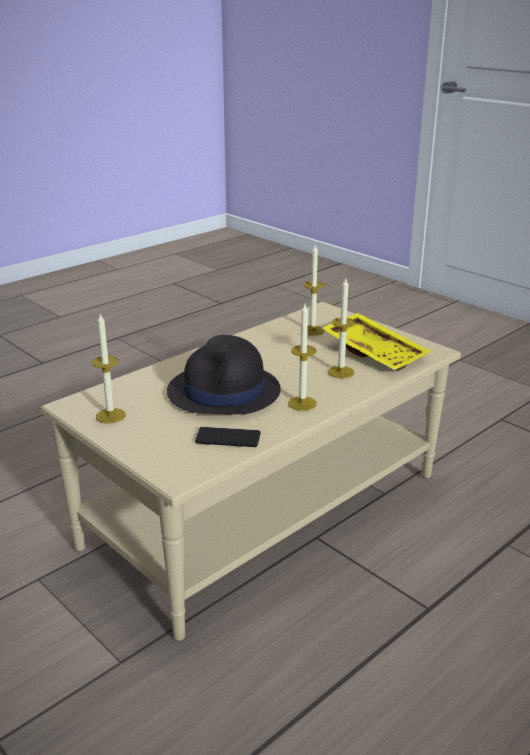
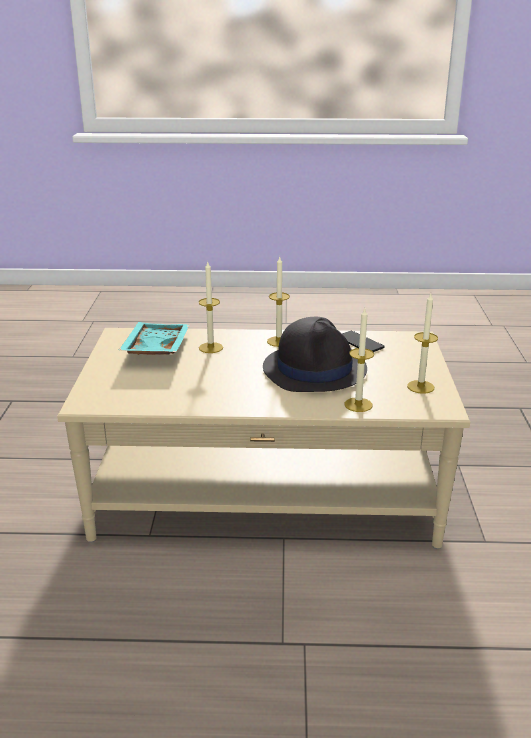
camera: 135 degrees left, 0 degrees up
(312, 330) = (147, 386): candle -> candle (358, 405)
(375, 352) = (155, 349): yellow tray -> turquoise tray

